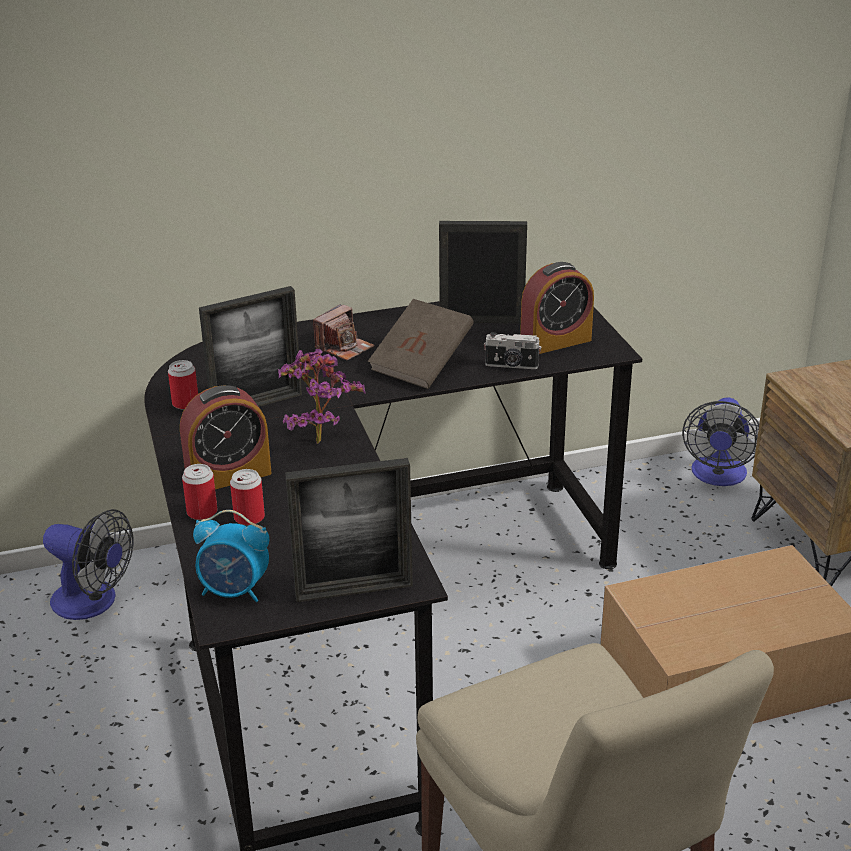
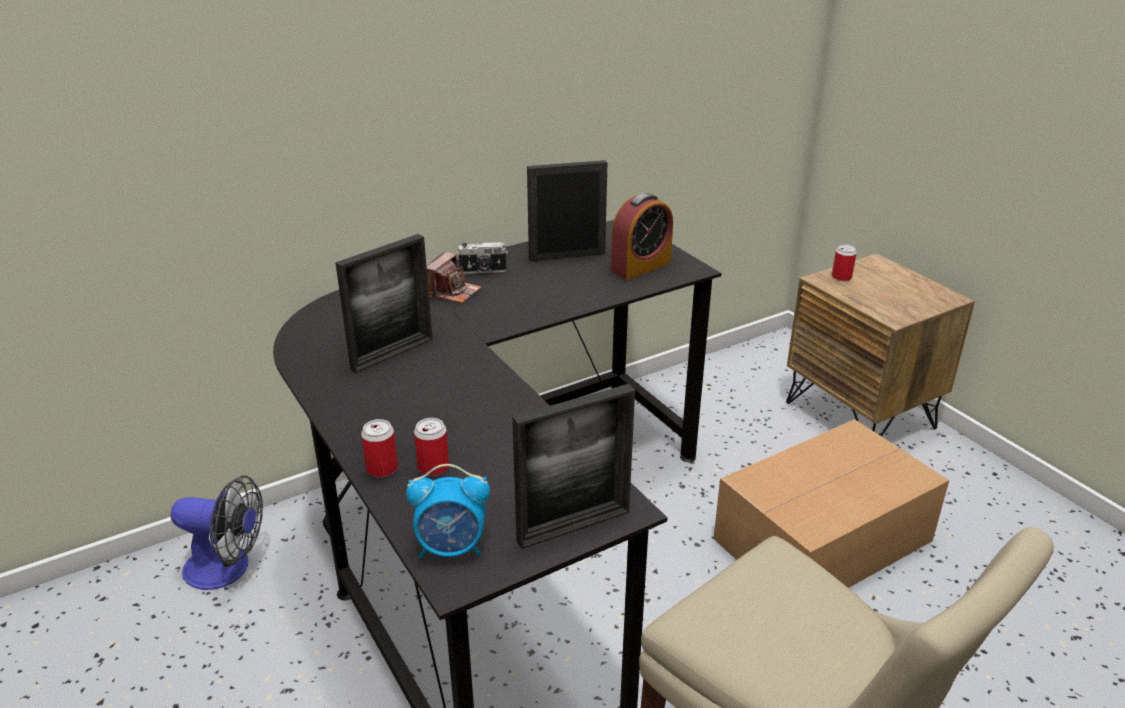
camera: 15 degrees left, 0 degrees up
(185, 403) = (320, 362): can -> can (841, 277)
(228, 475) = (393, 427): alarm clock -> none
(318, 438) = (466, 379): potted plant -> none
(421, 364) = (532, 299): brown book -> none
(511, 366) = (613, 291): camera -> camera (483, 271)
(718, 476) = (744, 371): fan -> none

